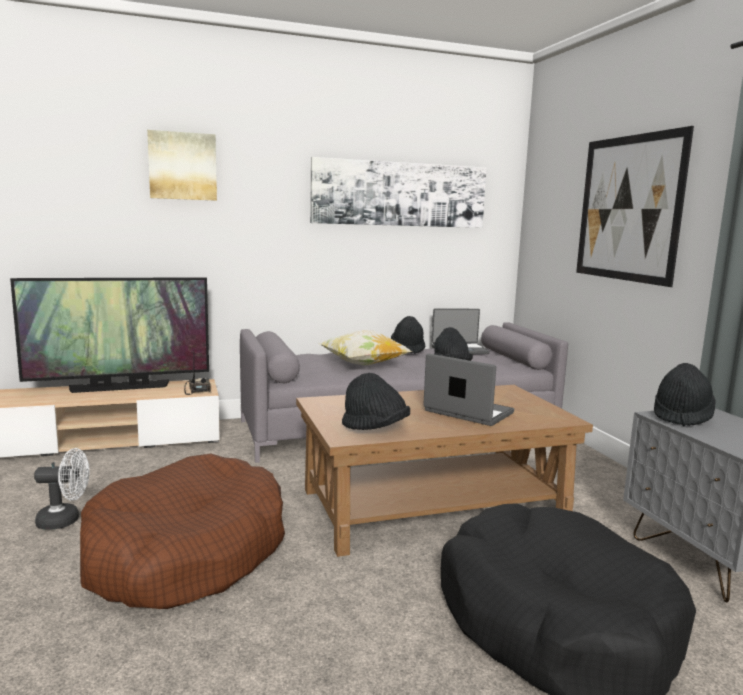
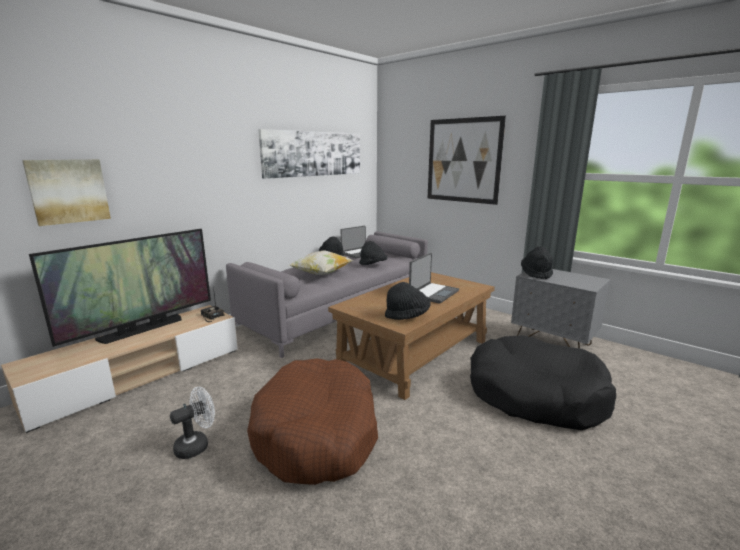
camera: 30 degrees left, 5 degrees up
(182, 166) = (165, 139): picture -> picture (68, 191)
(467, 412) = (433, 293): laptop -> laptop turned 120 degrees clockwise

